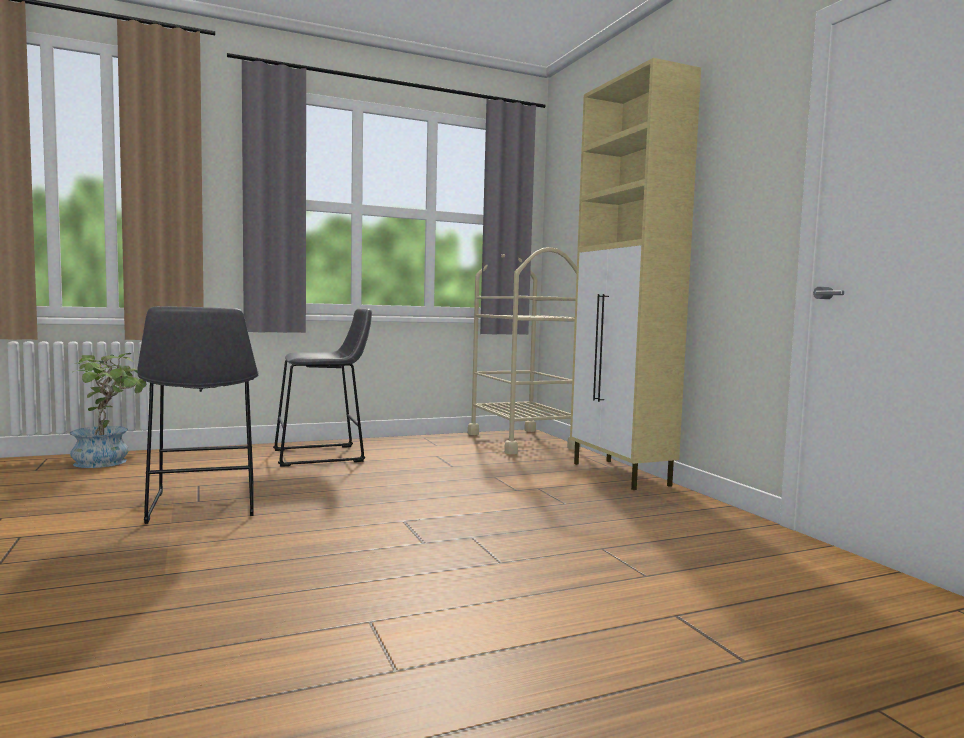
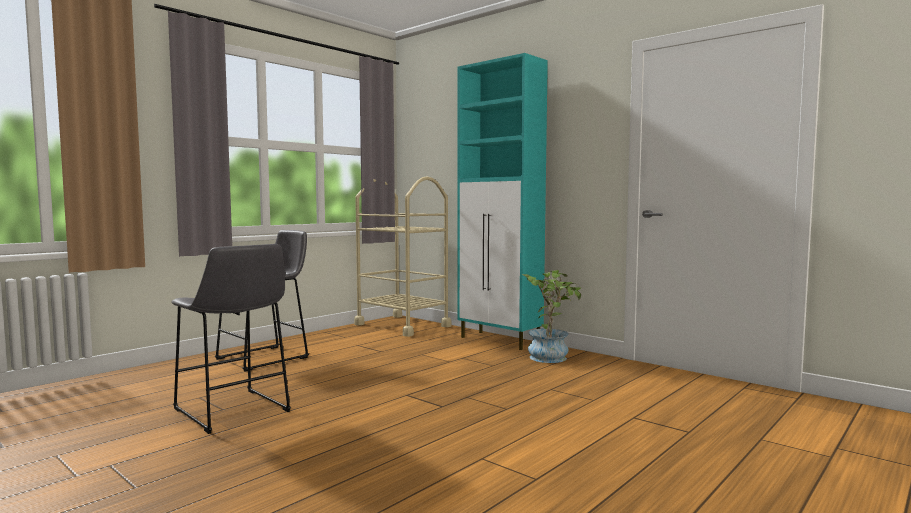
camera: 25 degrees left, 0 degrees up
(109, 461) = (69, 392): potted plant -> potted plant (551, 356)
(620, 474) = (500, 340): beige cabinet -> turquoise cabinet

